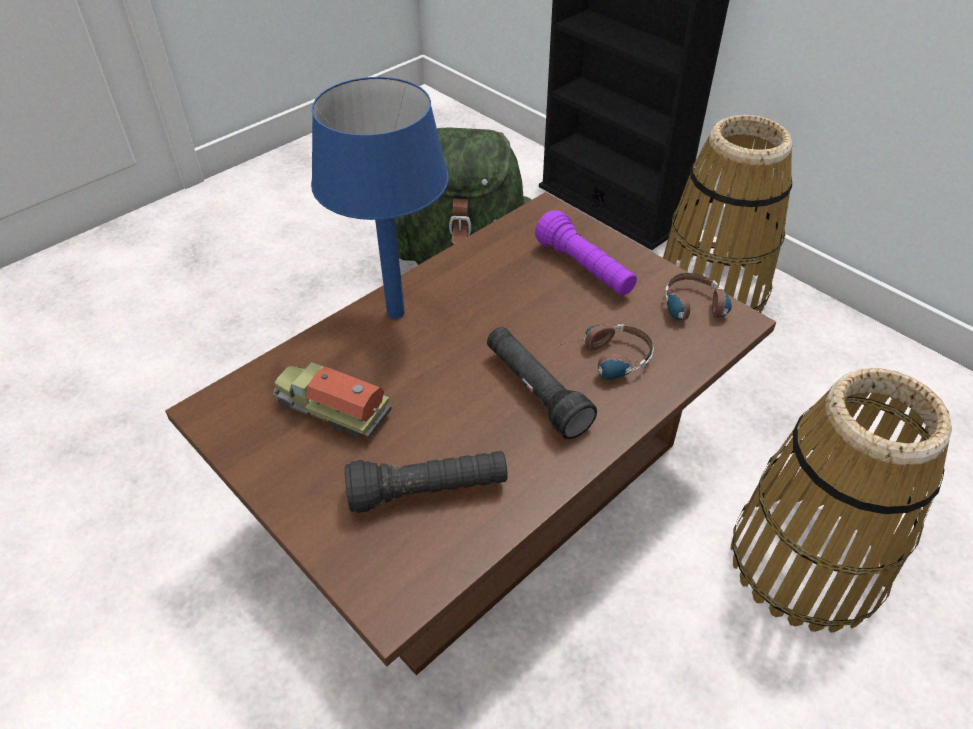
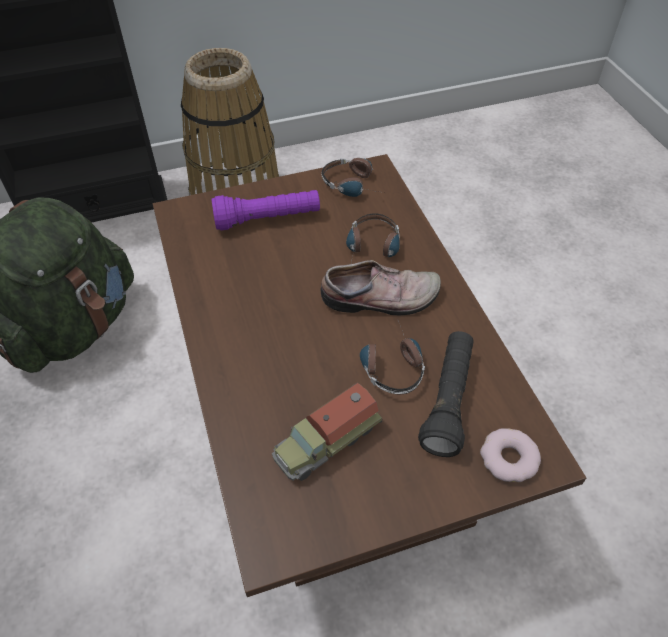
camera: 65 degrees left, 5 degrees up
(376, 569) = (508, 459): none -> donut
(394, 313) = (233, 357): blue table lamp -> none
(452, 427) = (390, 363): none -> headphones
(535, 391) = (381, 299): black flashlight -> shoe
(804, 562) = (479, 269): basket -> none

